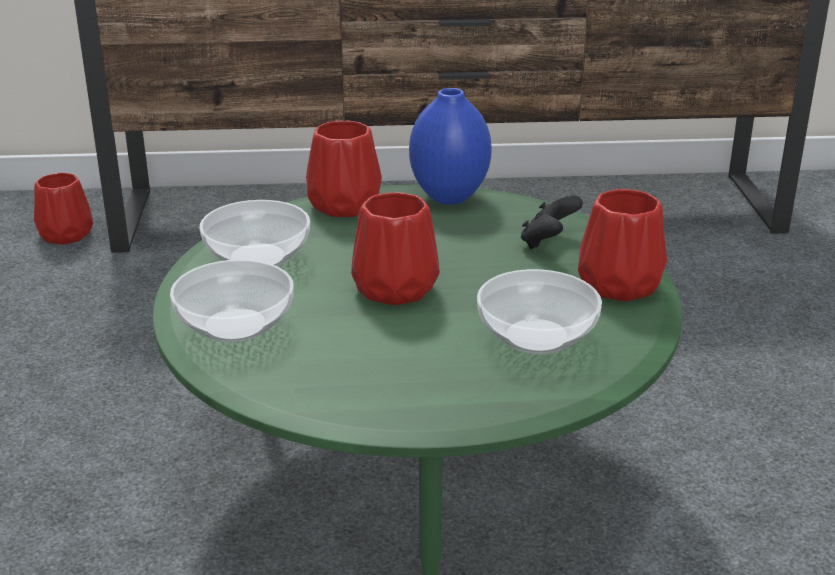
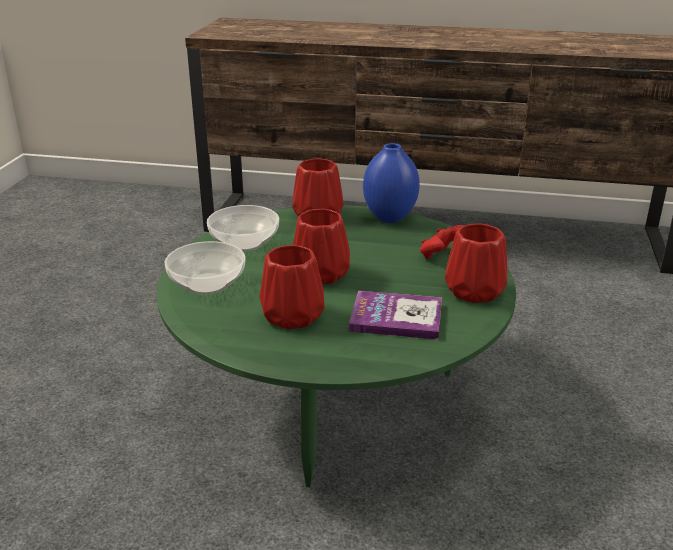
camera: 15 degrees right, 0 degrees up
(64, 235) = (181, 217): red vase -> red vase (291, 315)
(535, 336) = (396, 317): bowl -> book
(548, 242) = (440, 256): black game controller -> red game controller

